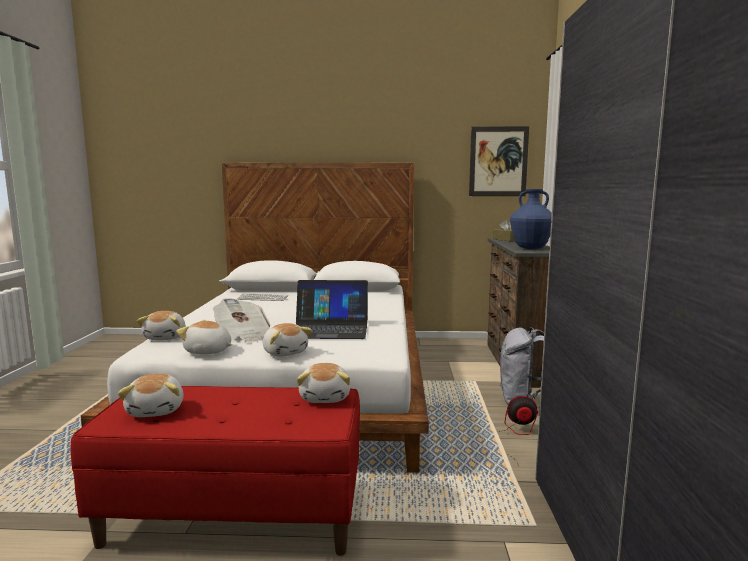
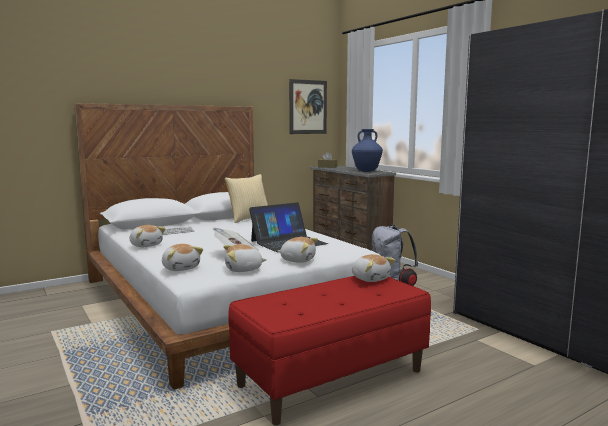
camera: 35 degrees left, 0 degrees up
(157, 410) = (290, 308): plush toy -> plush toy (146, 245)
(368, 294) = (248, 218): none -> pillow

